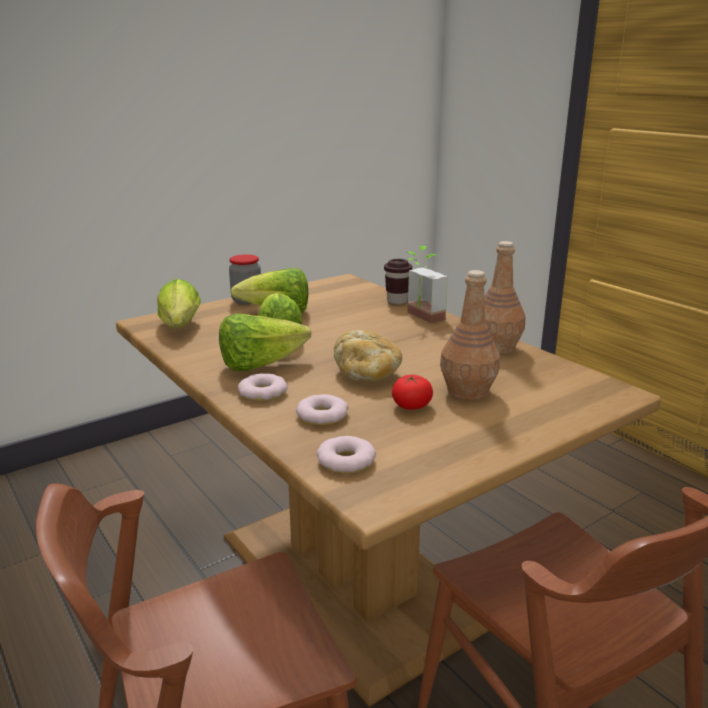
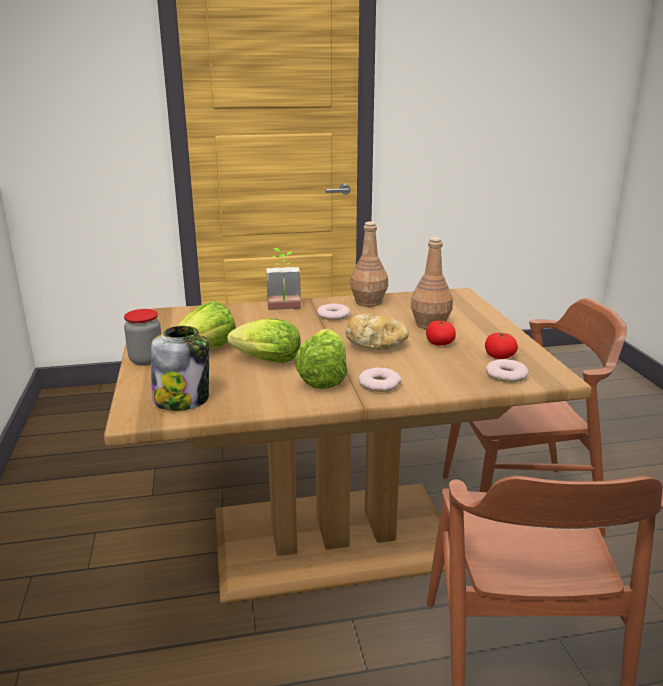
camera: 65 degrees left, 0 degrees up
(180, 327) = (182, 399): lettuce -> jar
(322, 415) = (435, 371): donut -> donut (333, 315)
(397, 301) = (238, 308): brown cup -> none
(407, 449) = (499, 356): none -> tomato

